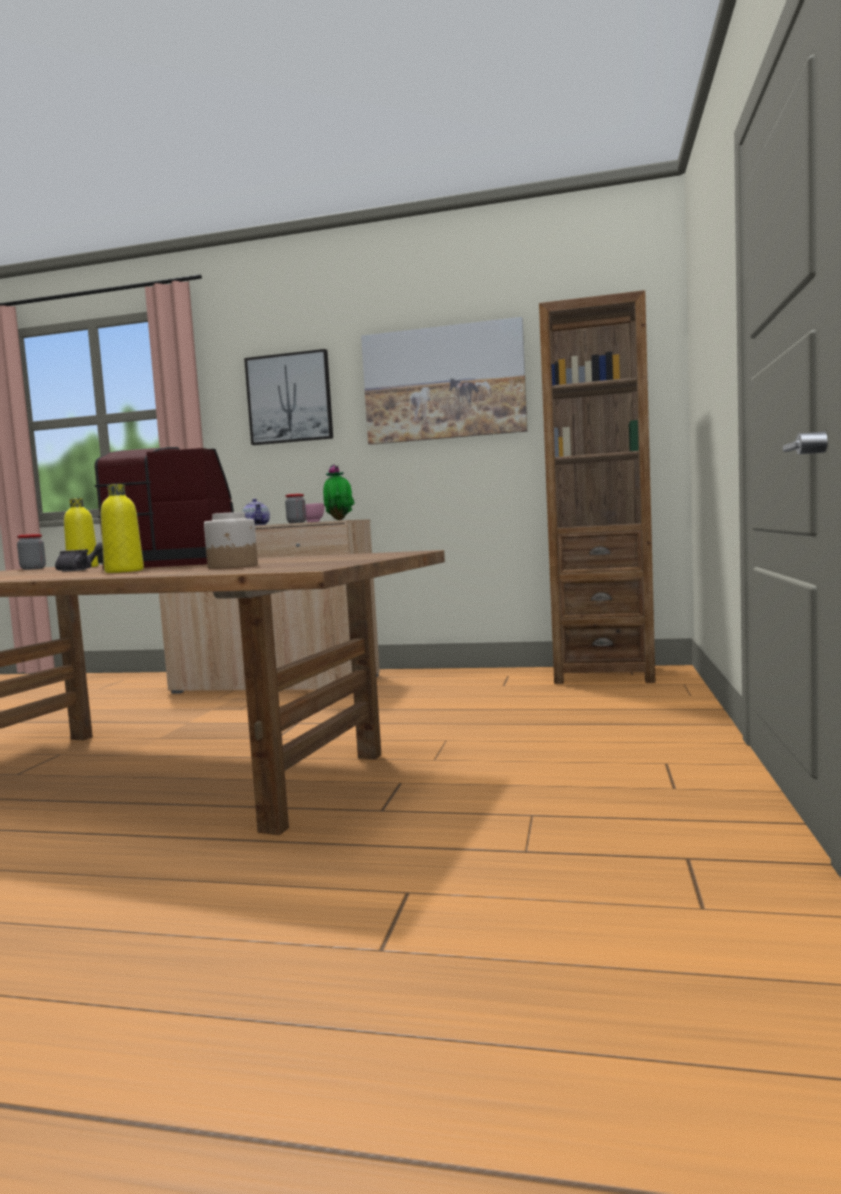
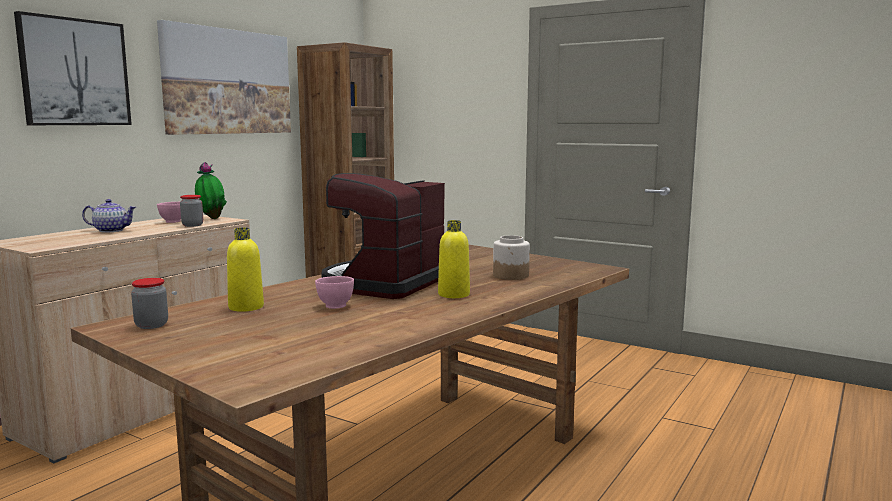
camera: 70 degrees left, 5 degrees up
(80, 570) = (335, 306): grey teapot -> pink bowl

